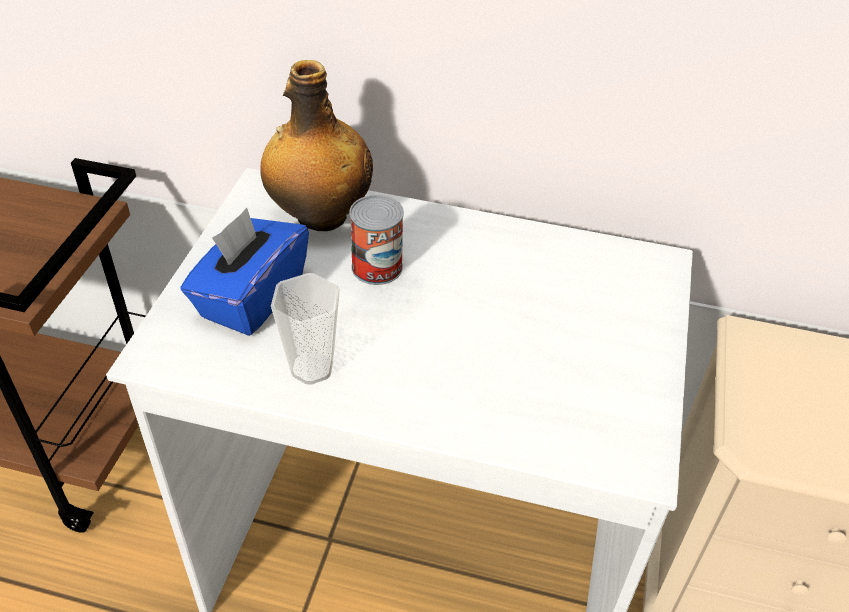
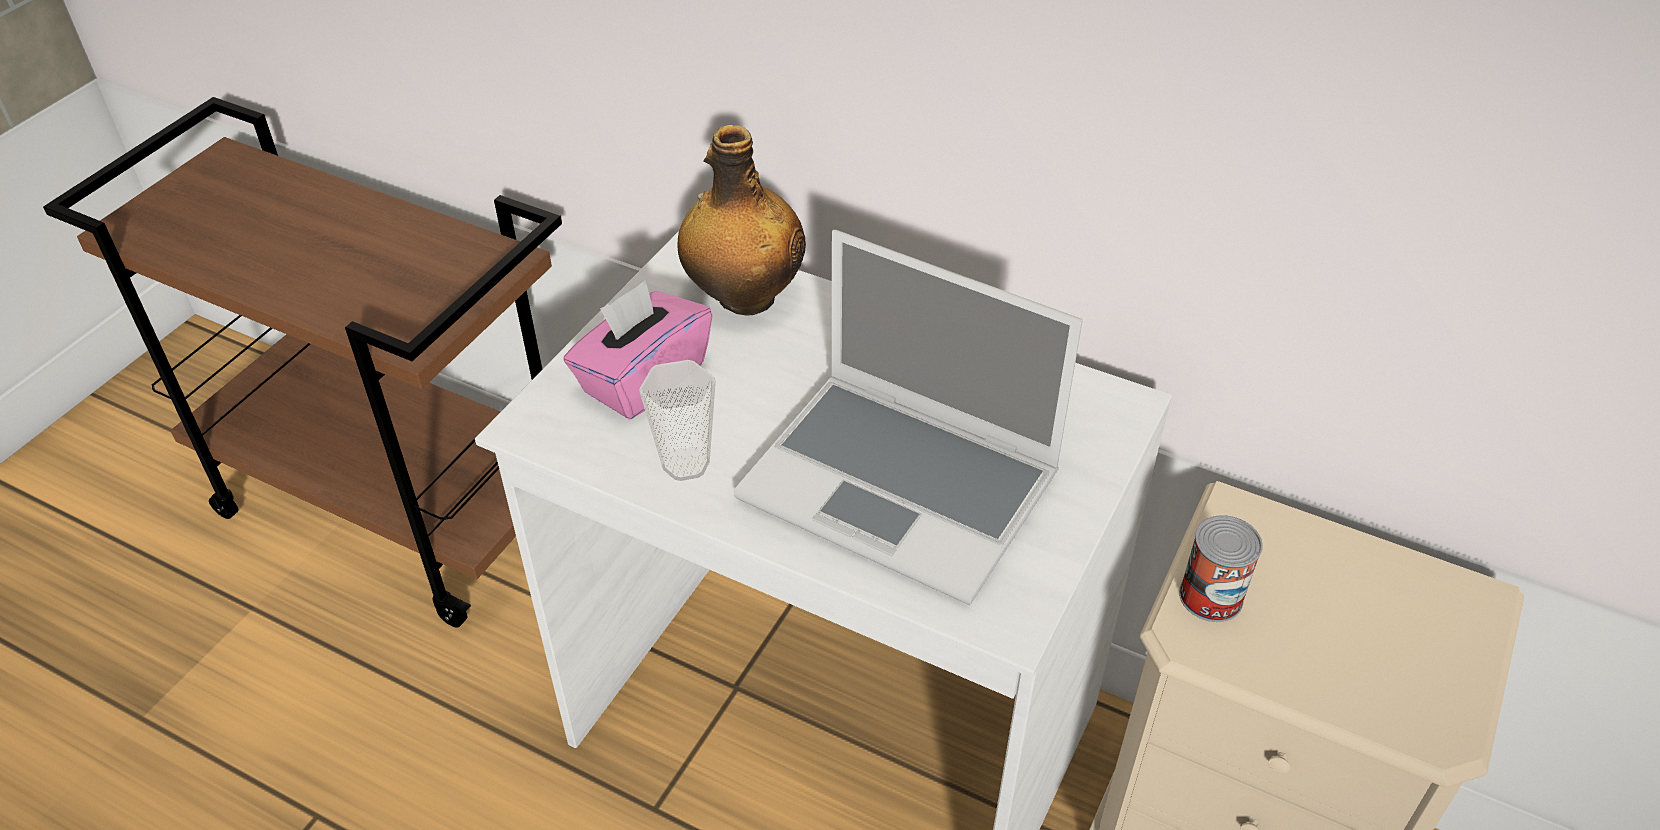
camera: 15 degrees right, 0 degrees up
(251, 297) = (643, 379): blue tissue box -> pink tissue box
(377, 267) = (790, 364): can -> can (1211, 596)
(509, 359) = (904, 487): none -> laptop

